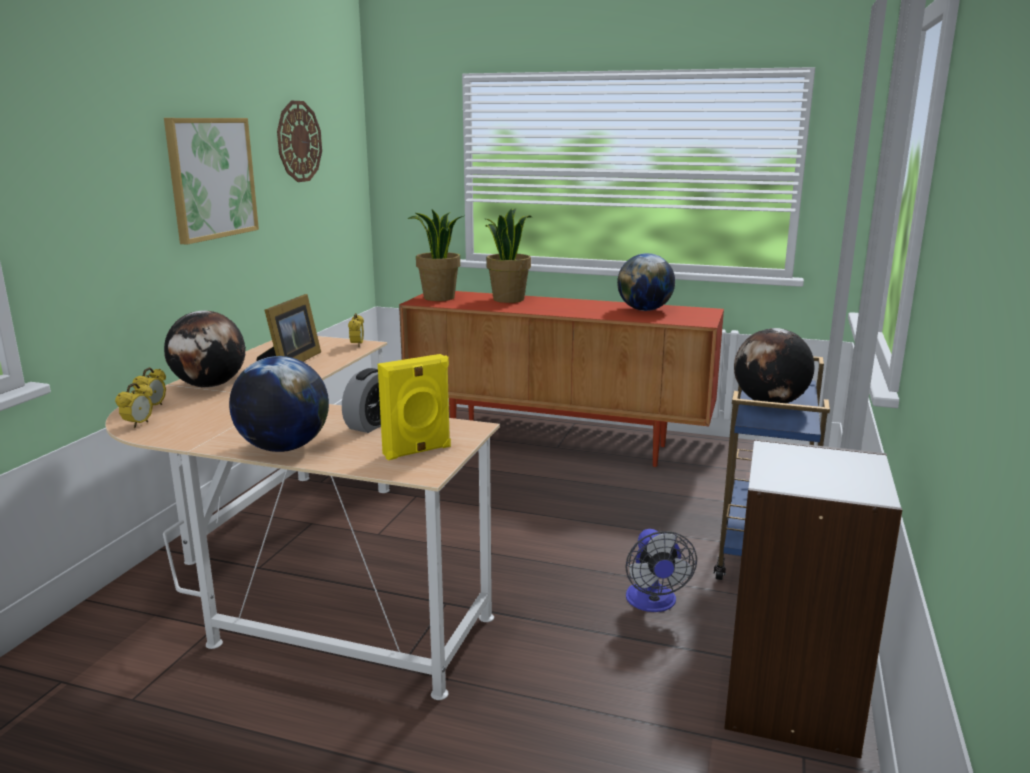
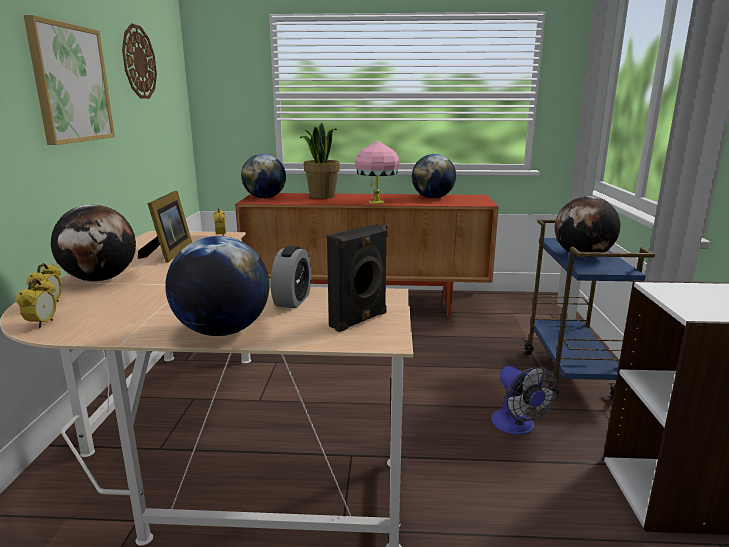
camera: 15 degrees left, 0 degrees up
(417, 451) = (360, 320): yellow speaker -> black speaker
(439, 298) = (265, 198): potted plant -> globe
(566, 312) = (376, 202): none -> pink table lamp

